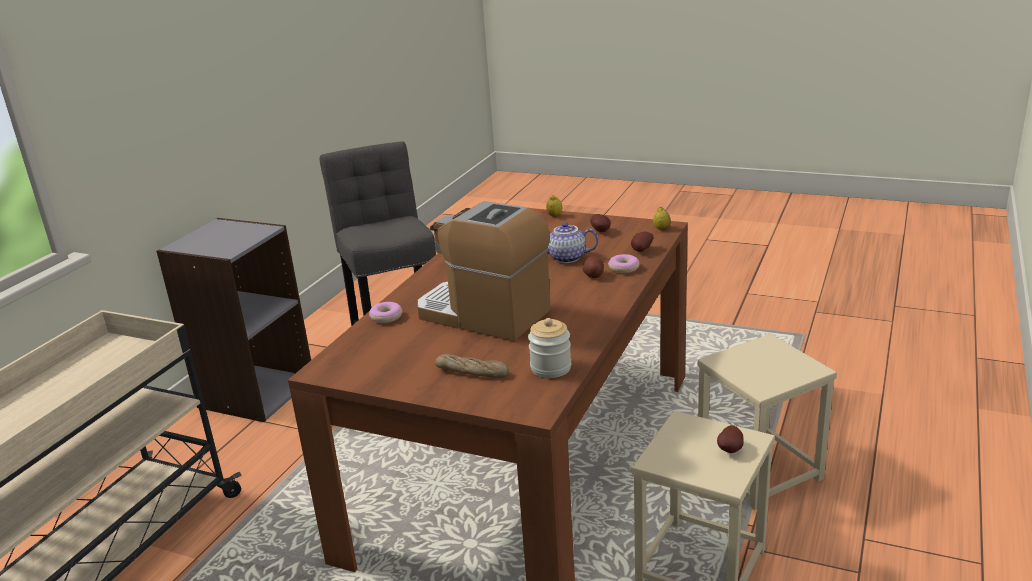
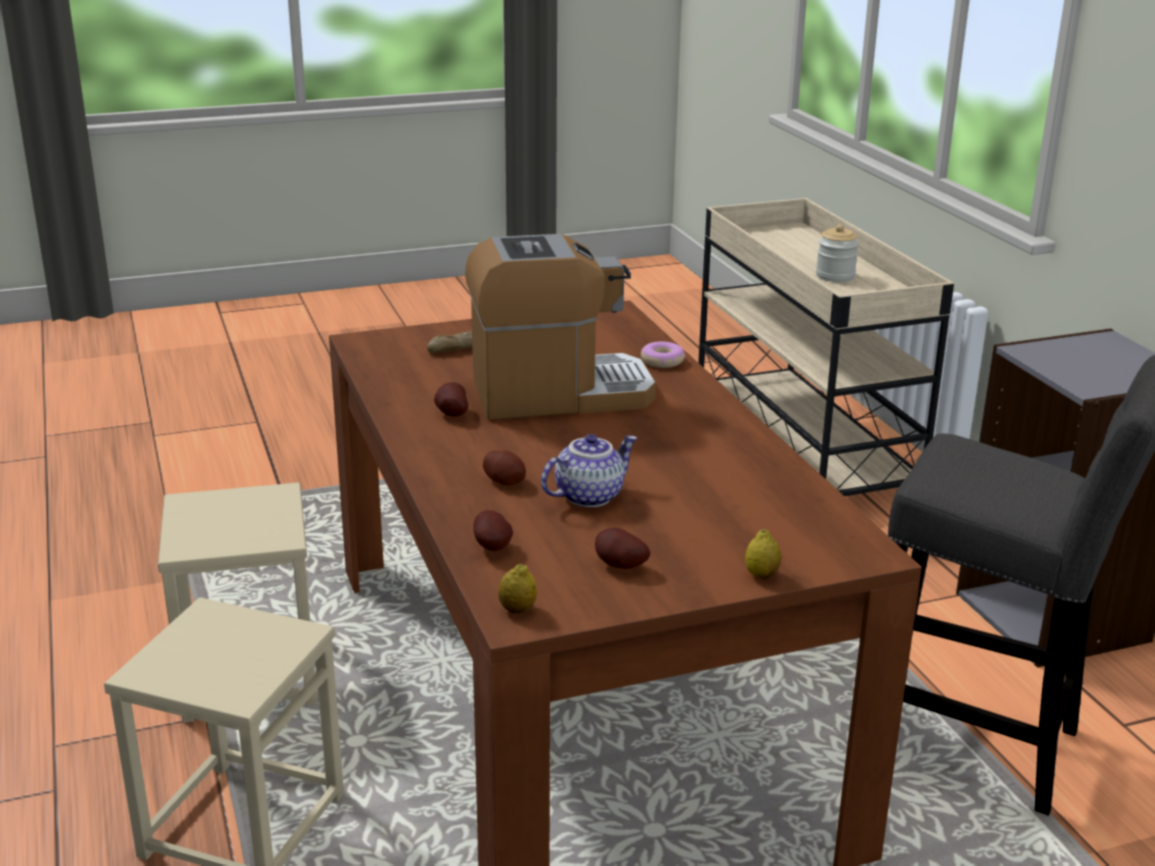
camera: 135 degrees right, 0 degrees up
(550, 368) = (395, 371): jar -> jar (835, 276)
(624, 268) = (476, 506): donut -> none
(731, 450) = (201, 530): potato -> potato (450, 414)

